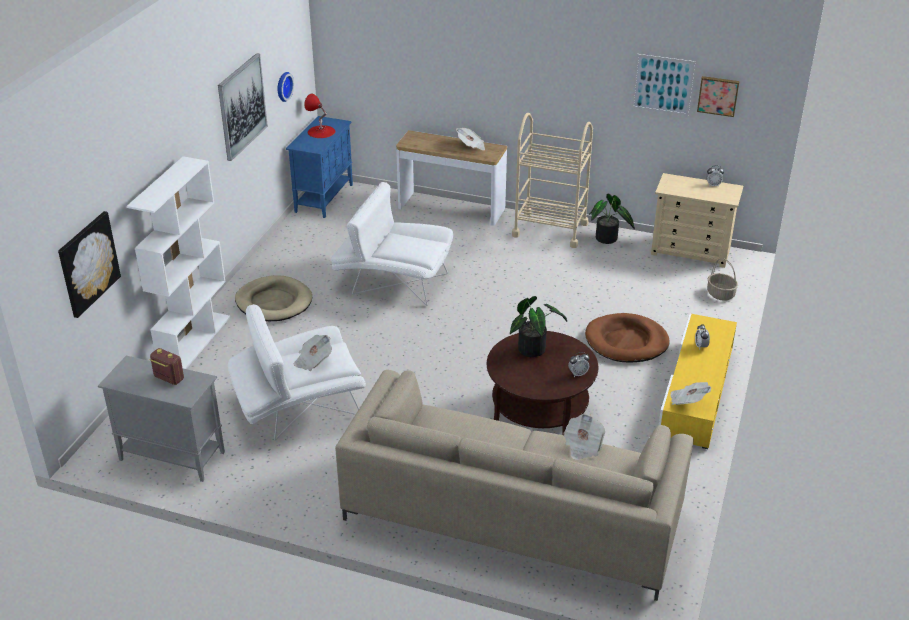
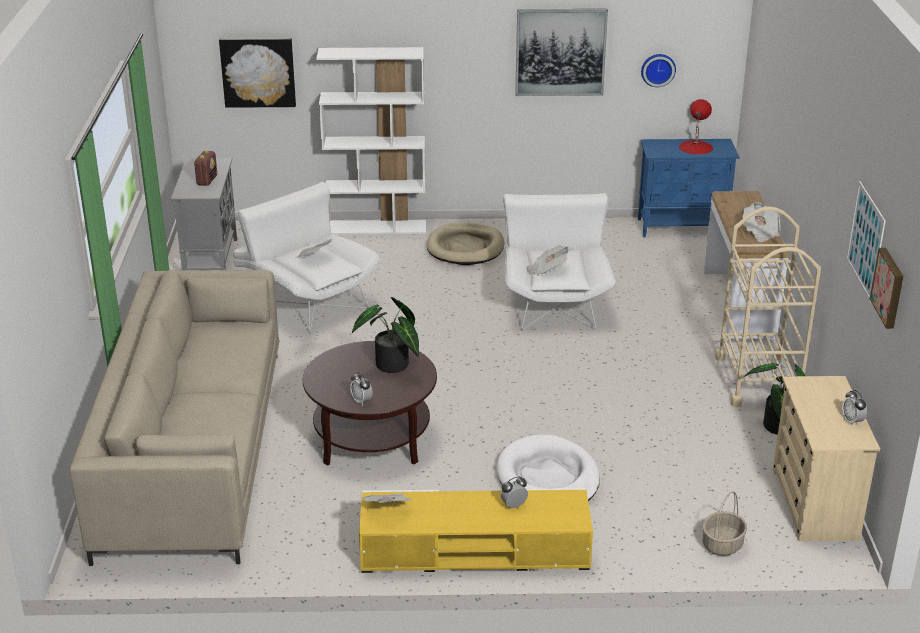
camera: 70 degrees right, 5 degrees down
(582, 446) = (232, 423): newspaper -> newspaper (547, 270)
(626, 342) = (548, 478): brown dog bed -> white dog bed

